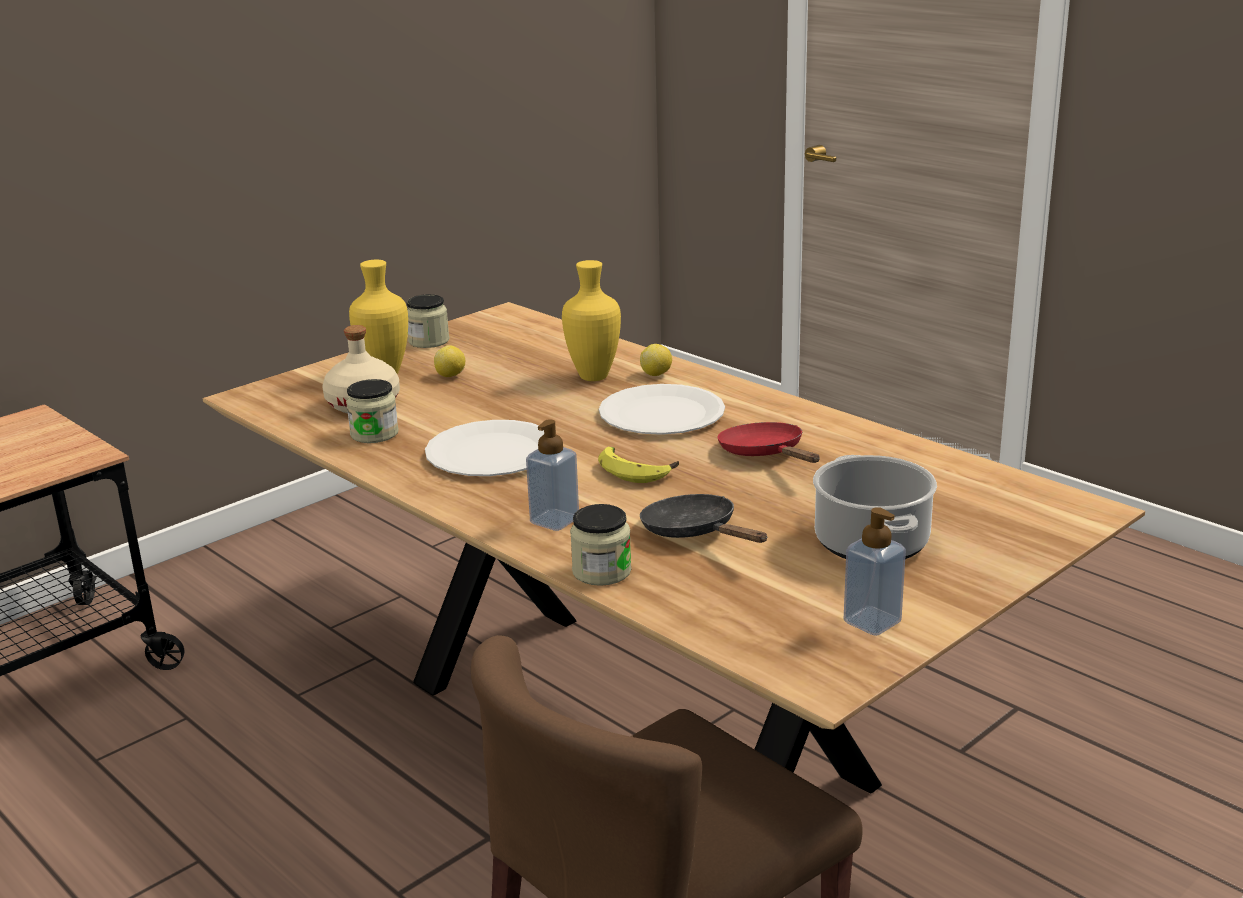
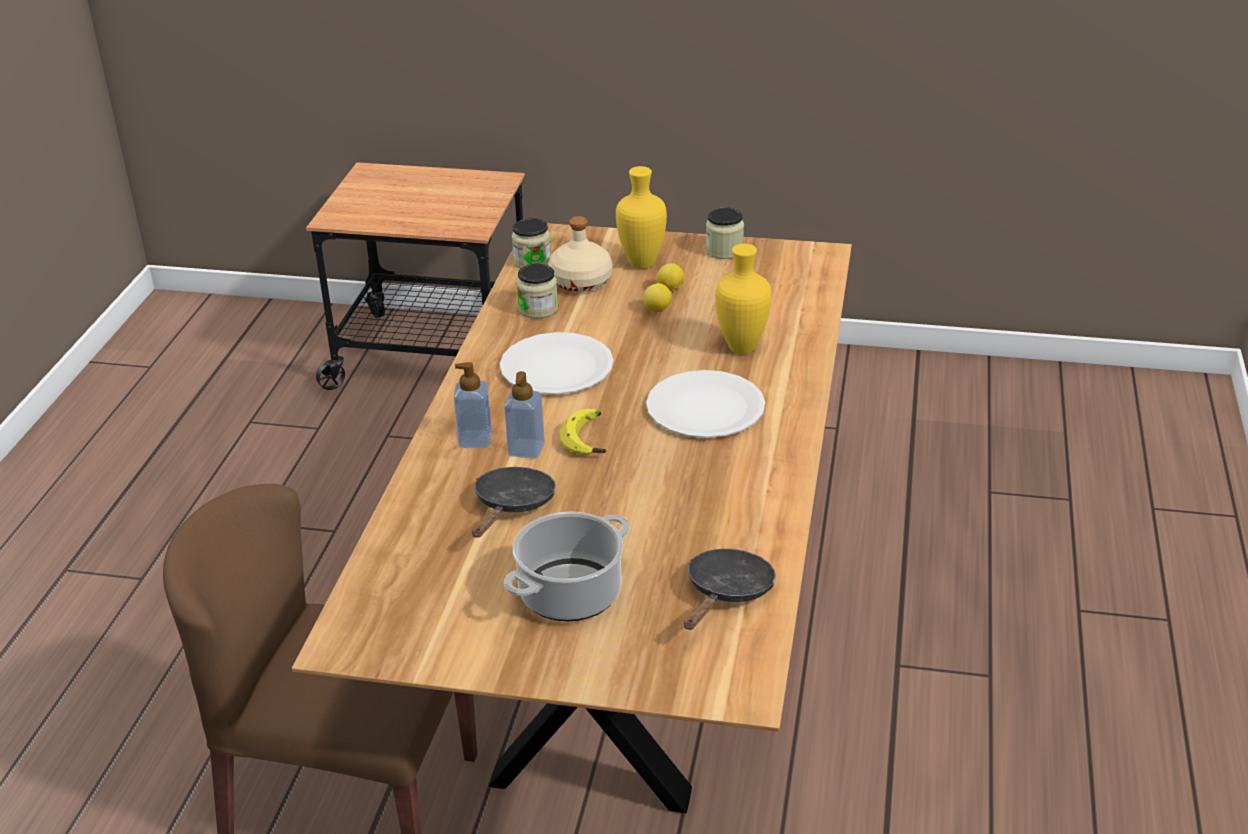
camera: 55 degrees right, 10 degrees up
(601, 571) = (418, 490): jar -> jar (532, 261)
(656, 374) = (782, 373): lemon -> lemon (658, 310)
(765, 454) = (681, 485): red frying pan -> none
(872, 622) = (443, 637): soap dispenser -> soap dispenser (526, 449)
(944, 479) = (727, 593): none -> black frying pan

